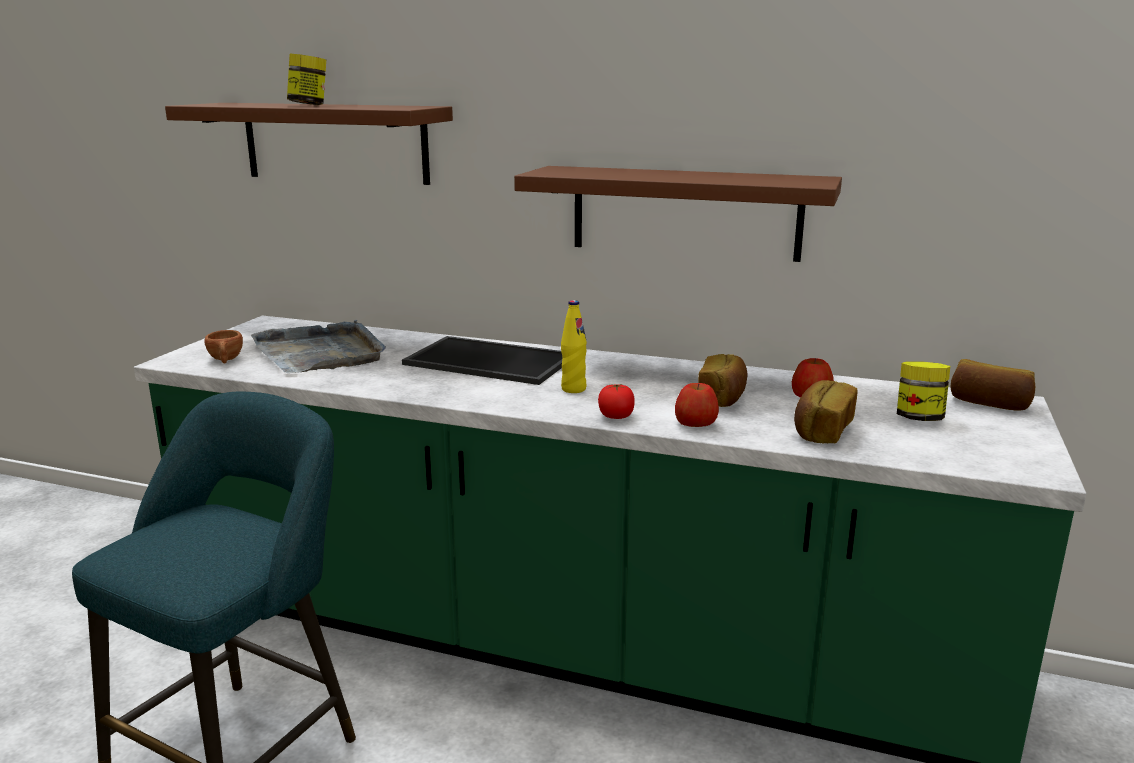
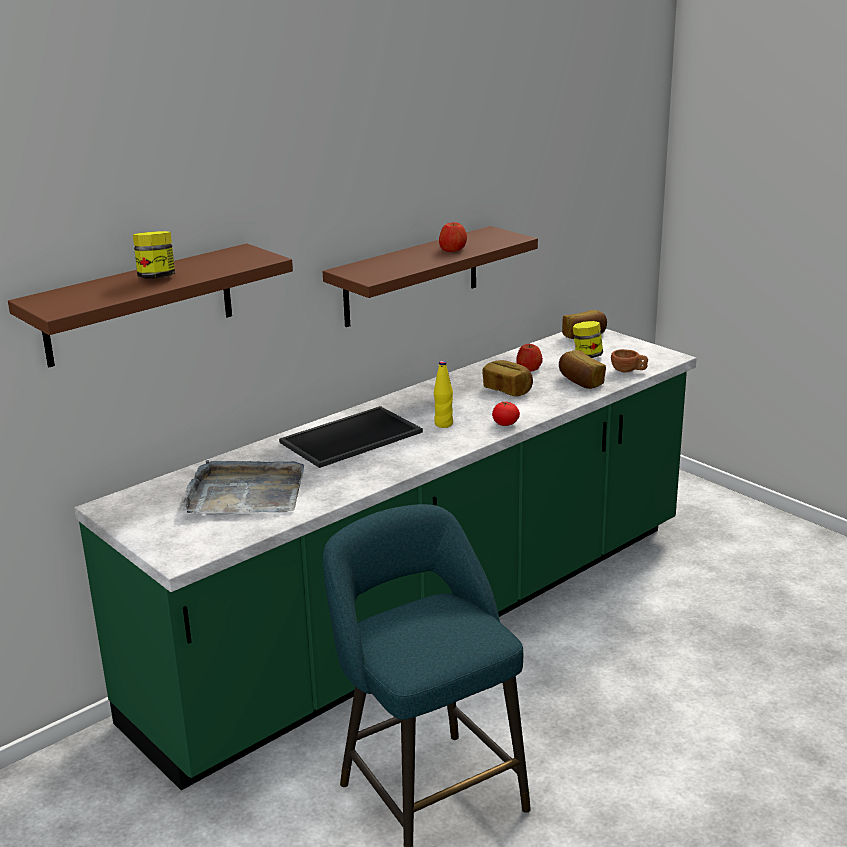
camera: 60 degrees left, 5 degrees up
(226, 360) = (212, 535): brown cup -> brown cup (628, 371)
(695, 423) = (538, 407): apple -> apple (453, 249)

